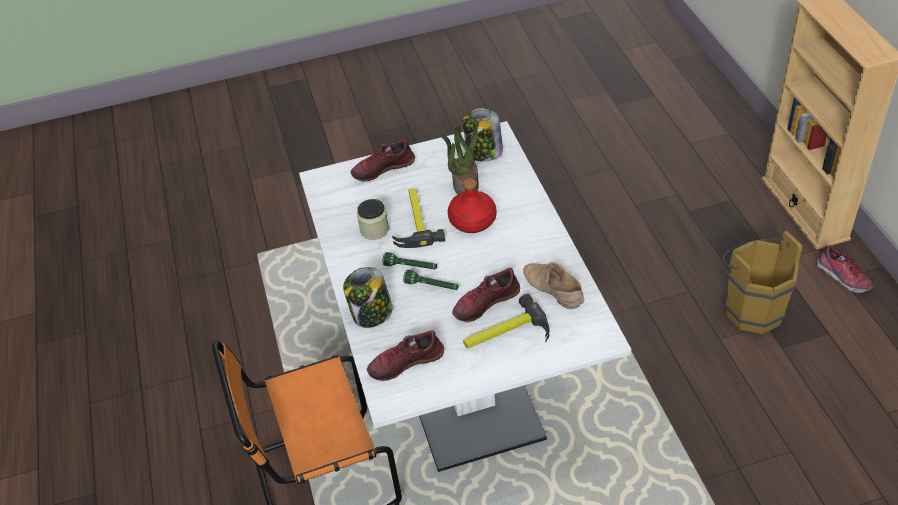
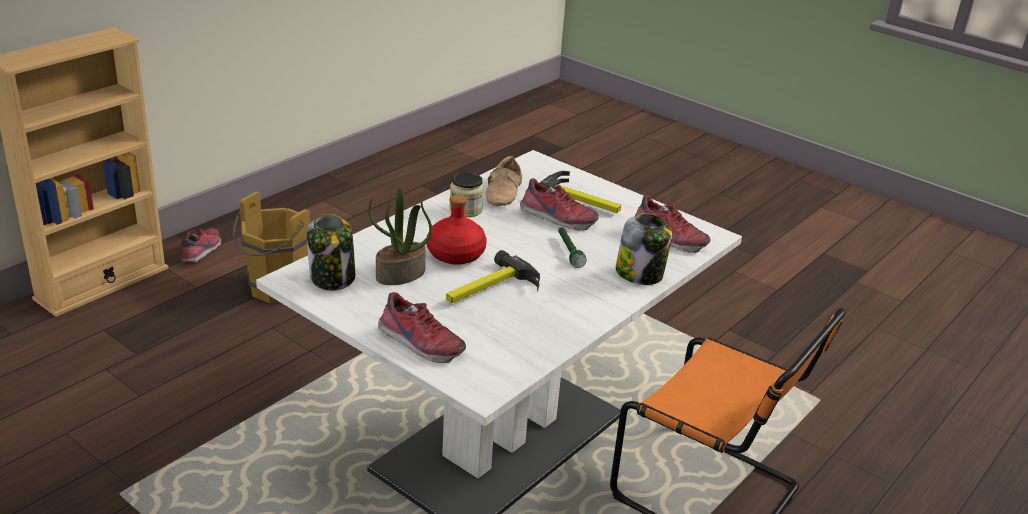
camera: 130 degrees left, 15 degrees down
(374, 230) = (529, 312): jar -> jar (465, 210)
(411, 267) = (558, 271): green flashlight -> none

